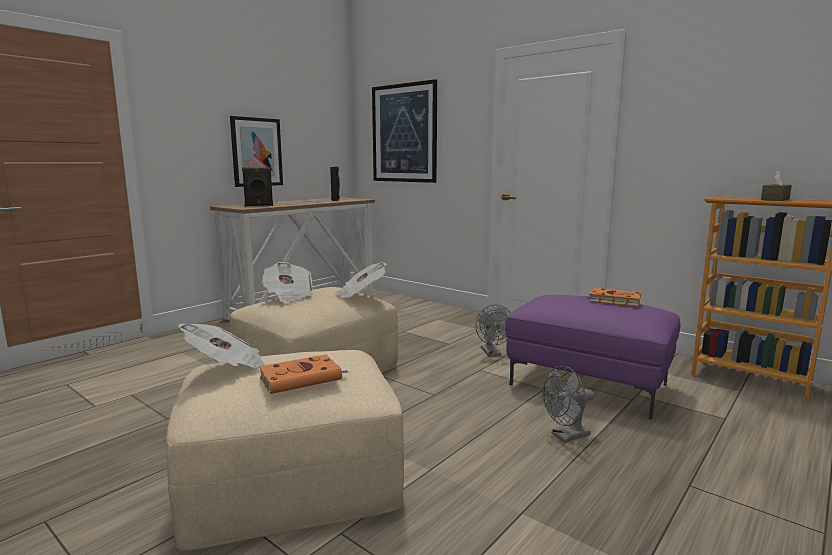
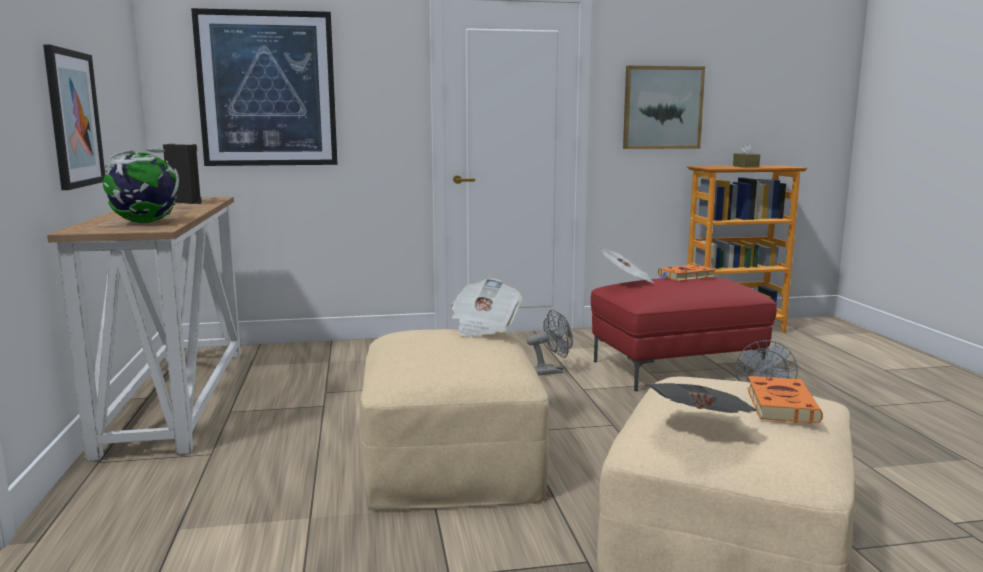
camera: 50 degrees left, 0 degrees up
(259, 205) = (145, 223): black speaker -> globe
(288, 296) = (421, 353): newspaper -> newspaper (626, 280)
(492, 353) = (551, 371): grey fan -> grey fan turned 45 degrees counterclockwise
(587, 385) = (676, 369): purple ottoman -> red ottoman
(694, 136) = (662, 108): none -> picture

